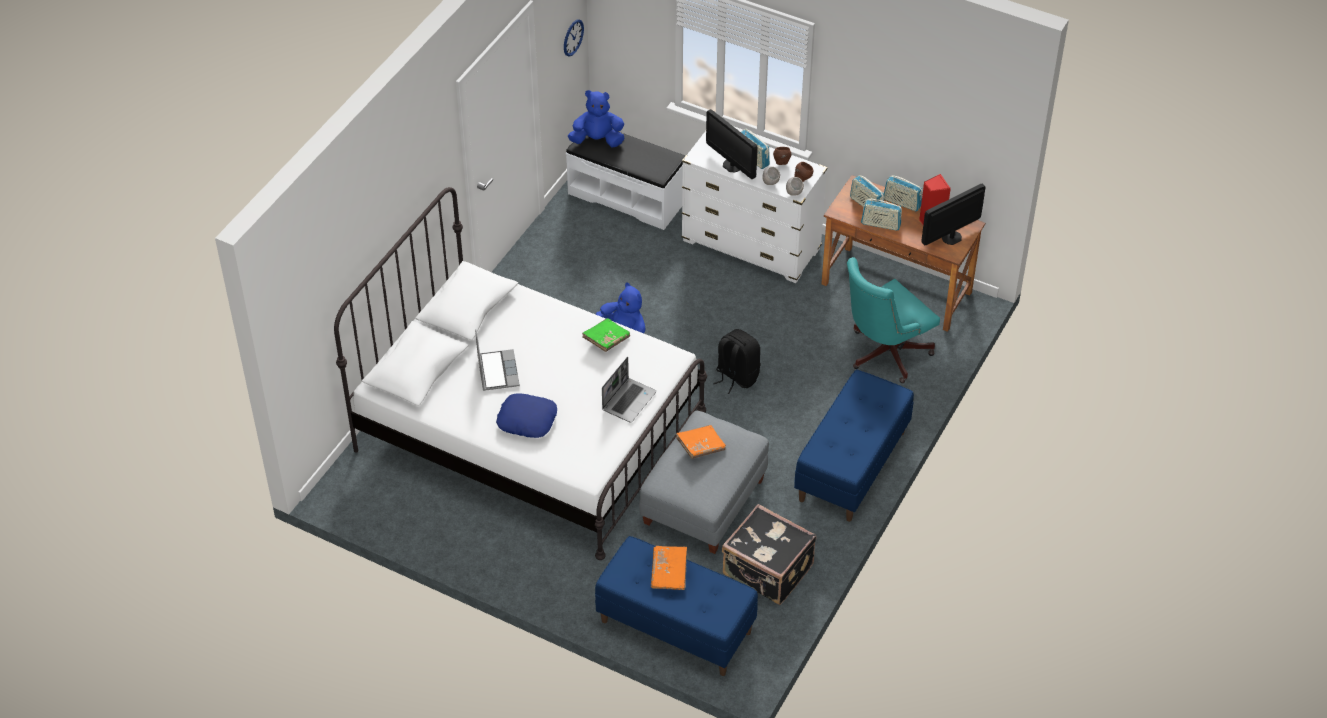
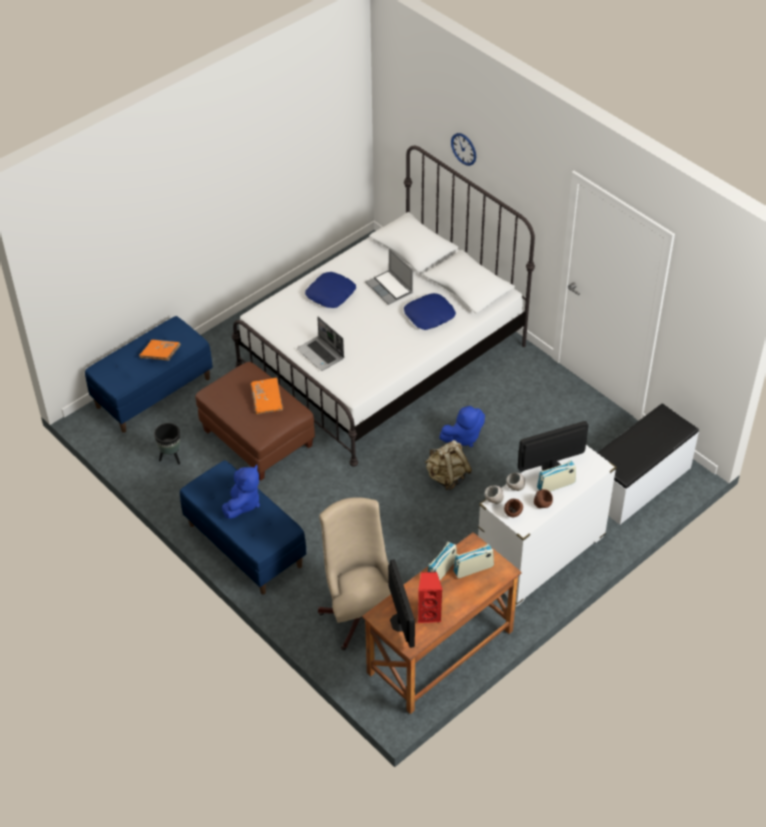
camera: 110 degrees right, 0 degrees up
(497, 371) = (390, 288): laptop -> laptop turned 45 degrees clockwise
(529, 326) = (429, 316): none -> blue pillow
(573, 37) = (715, 343): wall clock -> wall clock (464, 149)
(597, 140) = (667, 426): blue plush toy -> blue plush toy (243, 503)
(606, 340) = (393, 356): green book -> none
(685, 333) = (447, 477): none -> beige backpack
(703, 503) = (258, 439): grey ottoman -> brown ottoman
(736, 377) = (381, 497): black backpack -> none
(767, 571) = (171, 458): black suitcase -> black planter
(884, 354) = (360, 612): turquoise office chair -> beige office chair
(902, 203) = (465, 599): radio -> none

